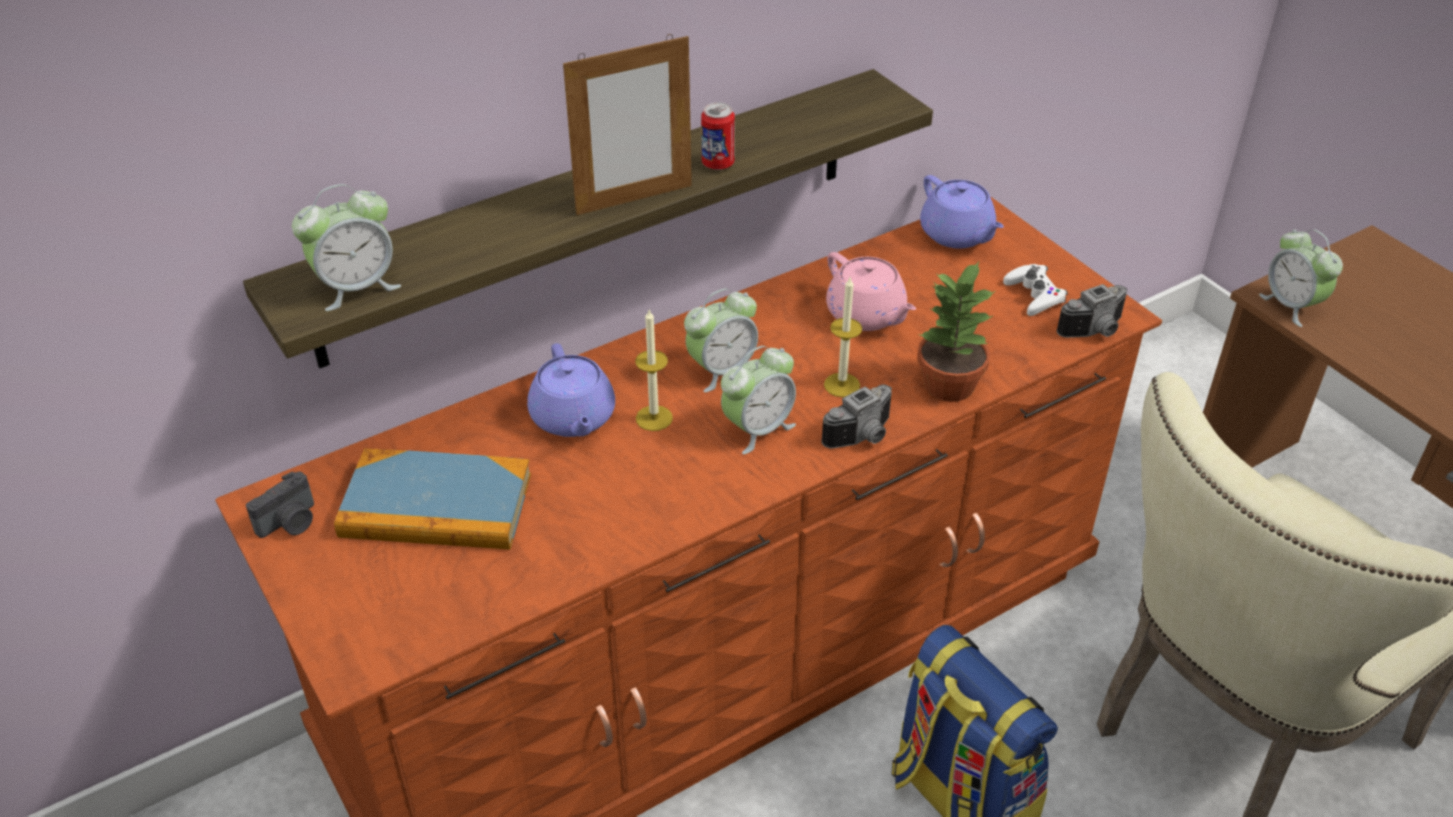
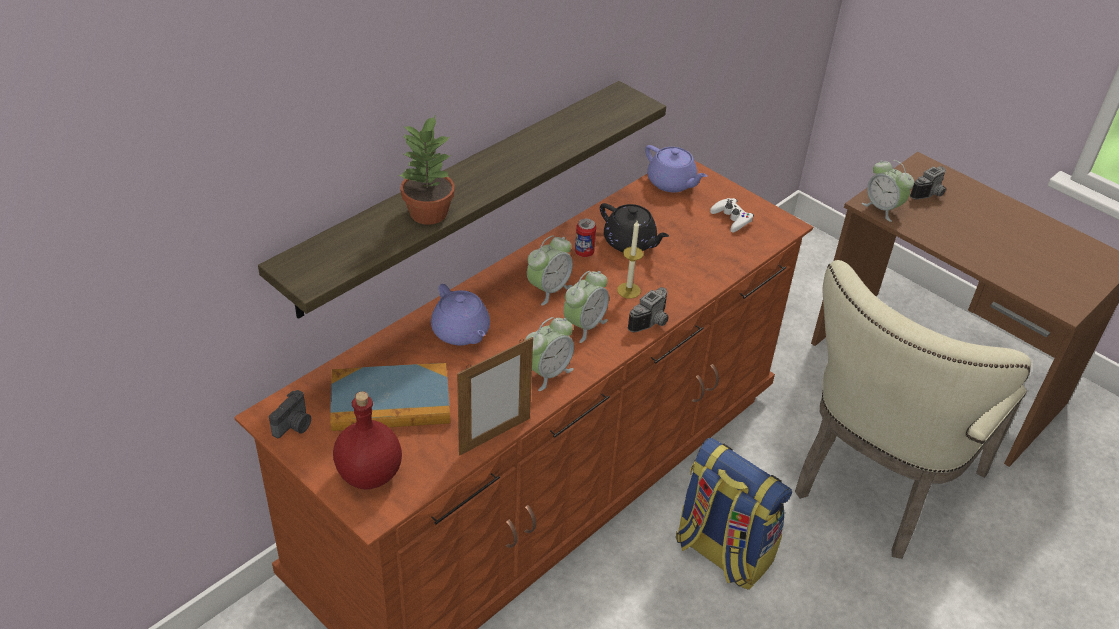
camera: 15 degrees left, 0 degrees up
(356, 287) = (338, 261): alarm clock -> alarm clock (547, 373)
(367, 611) = (370, 475): none -> red bottle
(634, 199) = (498, 183): picture frame -> picture frame (494, 436)
(654, 418) = (515, 326): candle -> none
(718, 164) = (543, 154): can -> can (584, 252)
(867, 315) = (630, 243): pink teapot -> black teapot
(947, 385) = (695, 283): potted plant -> potted plant (427, 213)
(1096, 331) = (776, 238): camera -> camera (930, 194)

